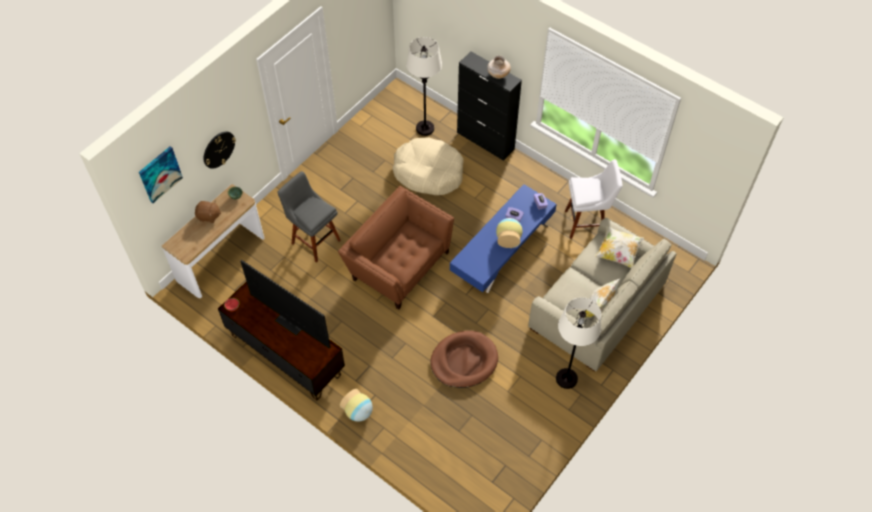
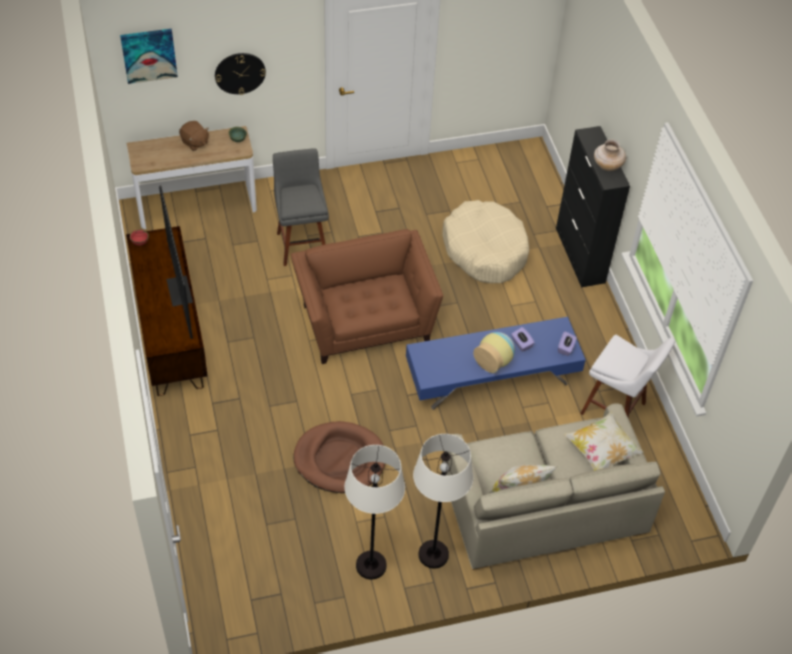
camera: 35 degrees right, 5 degrees down
(358, 412) = (185, 435): vase -> none
(425, 128) = (523, 204): white floor lamp -> white floor lamp (370, 565)

